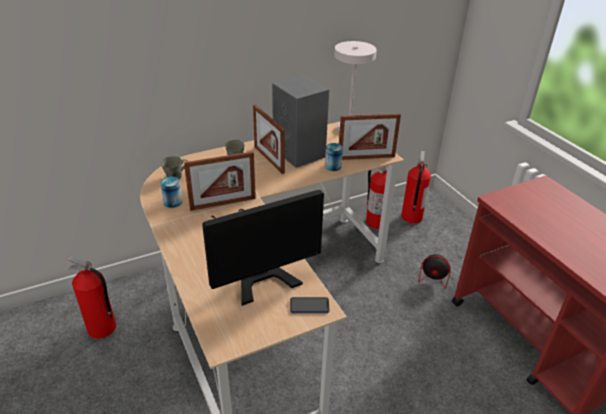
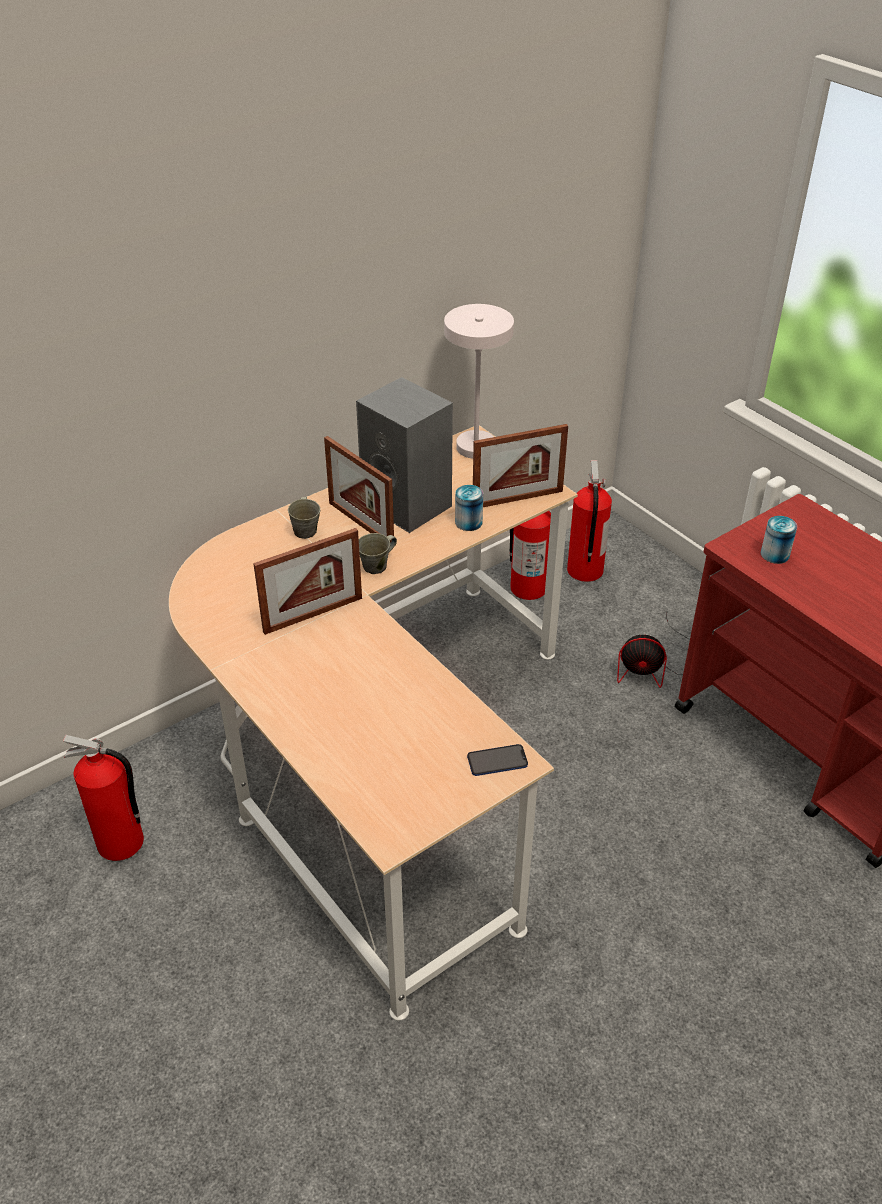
camera: 10 degrees left, 5 degrees up
(173, 202) = (231, 624): can -> can (775, 554)
(175, 177) = (217, 577): grey mug -> grey mug (376, 566)
(257, 269) = (403, 716): monitor -> none

